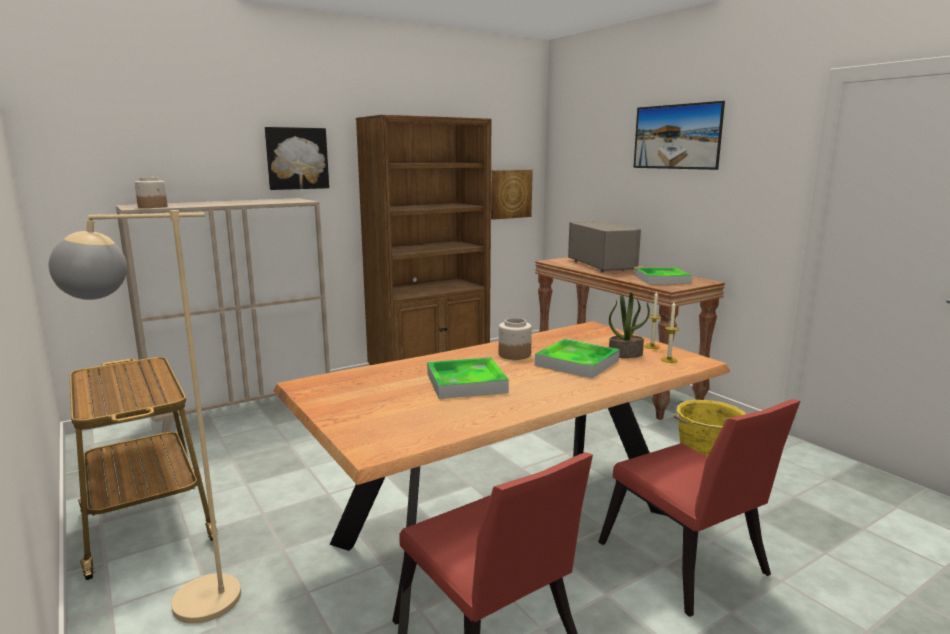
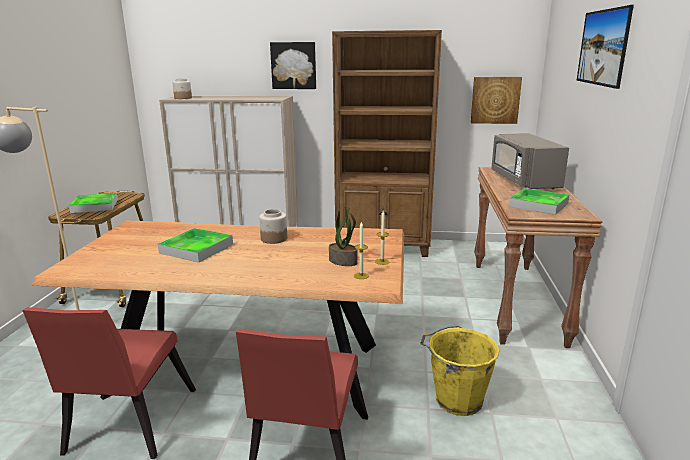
camera: 40 degrees right, 5 degrees up
(577, 363) = (292, 257): tray -> tray (95, 206)
(601, 266) = (524, 181): grey microwave -> grey microwave turned 150 degrees clockwise

